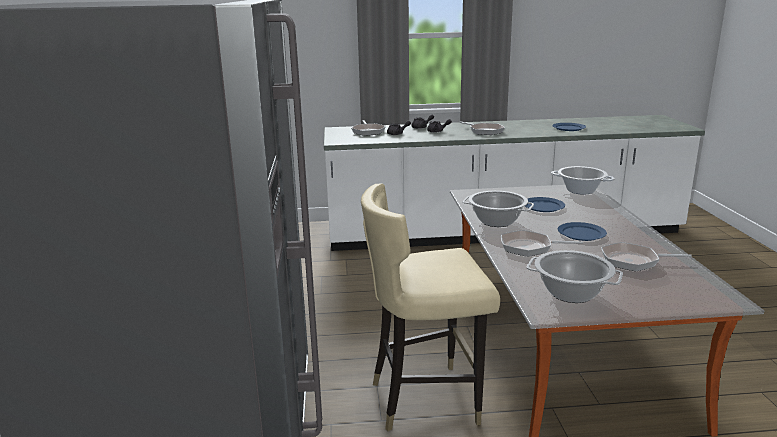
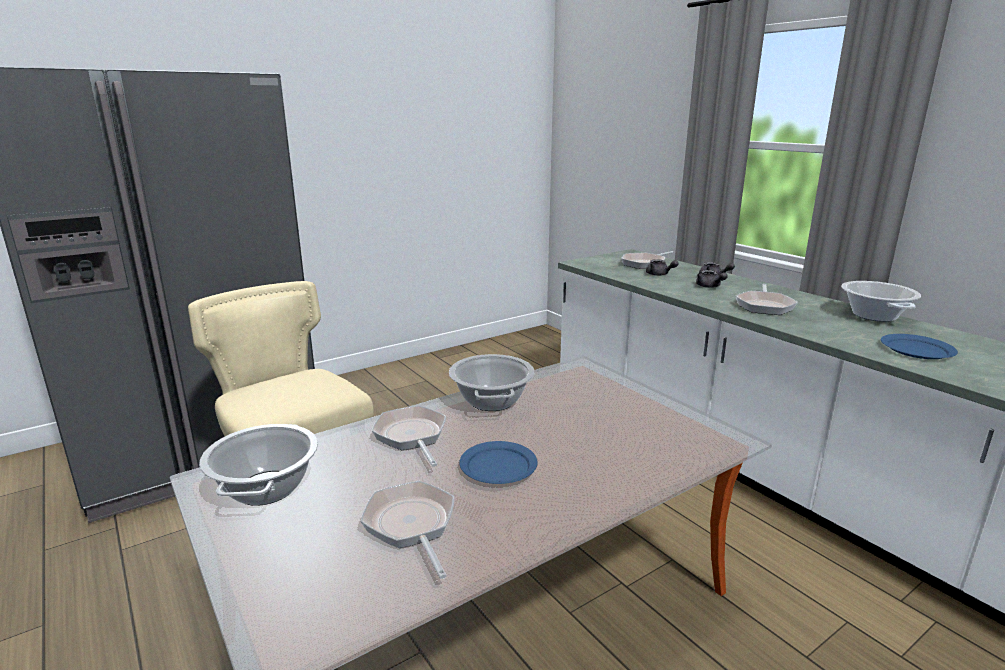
camera: 60 degrees right, 0 degrees up
(543, 206) = (588, 421): blue plate -> none
(580, 190) = (709, 438): cooking pot -> cooking pot (874, 316)

